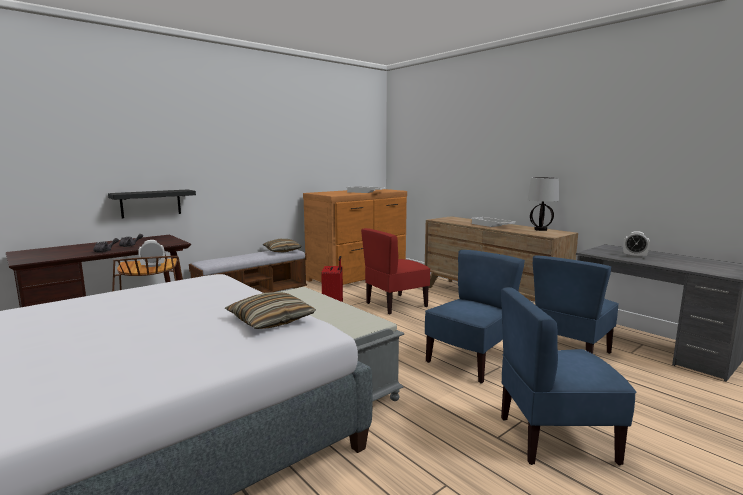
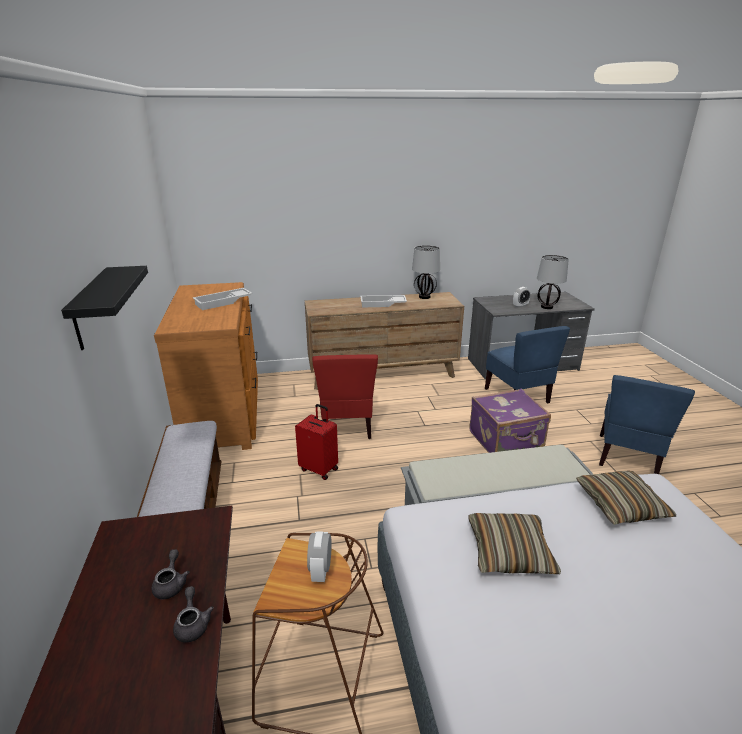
camera: 60 degrees left, 15 degrees up
(151, 203) = (65, 489): black shelf -> black shelf (92, 308)
(282, 250) = (188, 435): pillow -> pillow (509, 552)
(469, 362) = (506, 440): blue chair -> purple suitcase
(667, 264) = (547, 307): none -> table lamp

